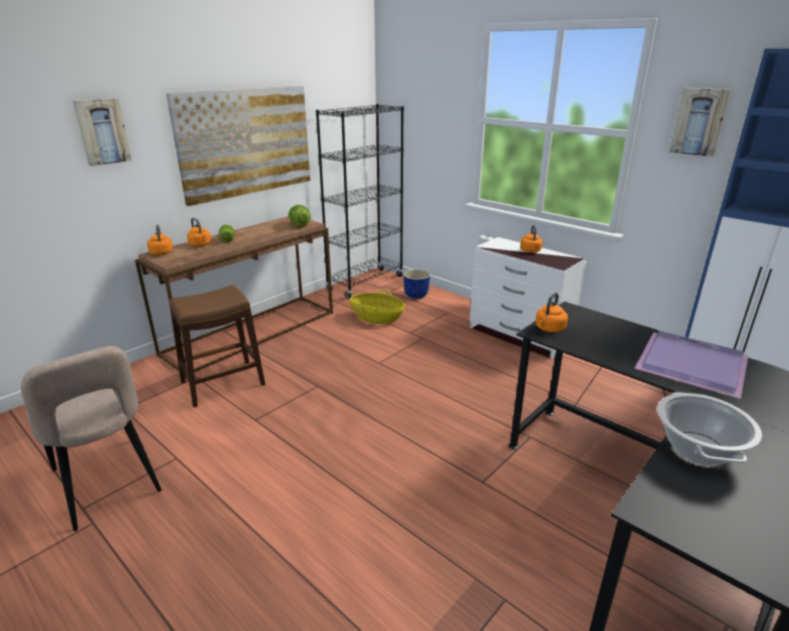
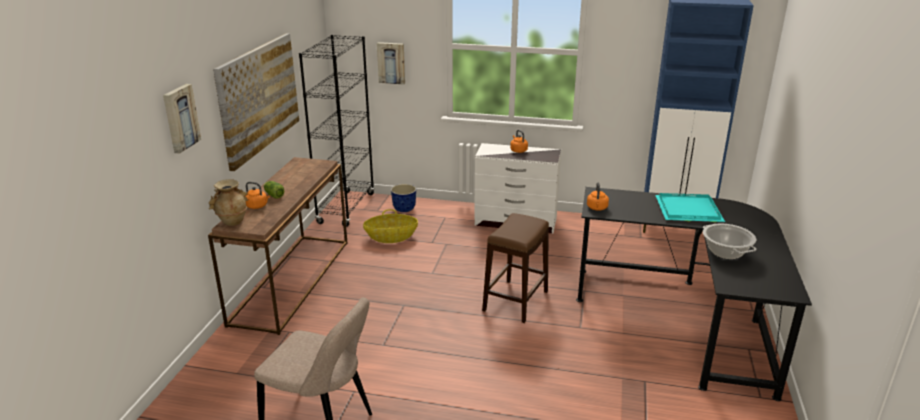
camera: 30 degrees left, 0 degrees up
(161, 252) = (232, 221): orange kettle -> beige vase
(222, 383) = (320, 328): brown stool -> brown stool (515, 301)
(299, 225) = (317, 167): lettuce -> none
(693, 367) = (689, 210): purple tray -> turquoise tray
(699, 121) = (627, 42): picture -> picture (391, 63)

